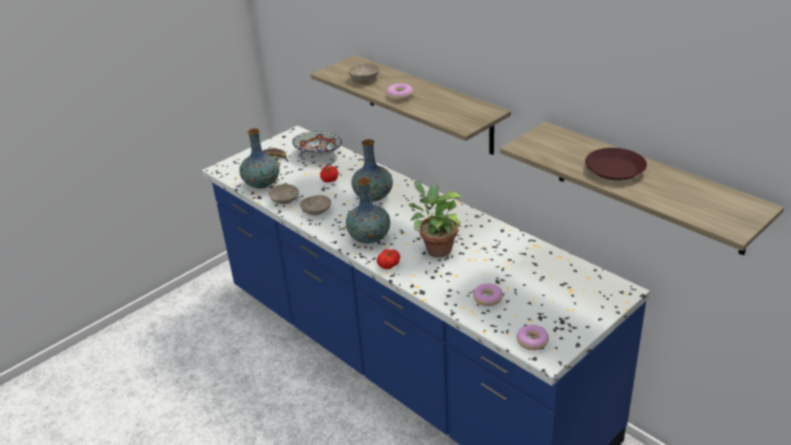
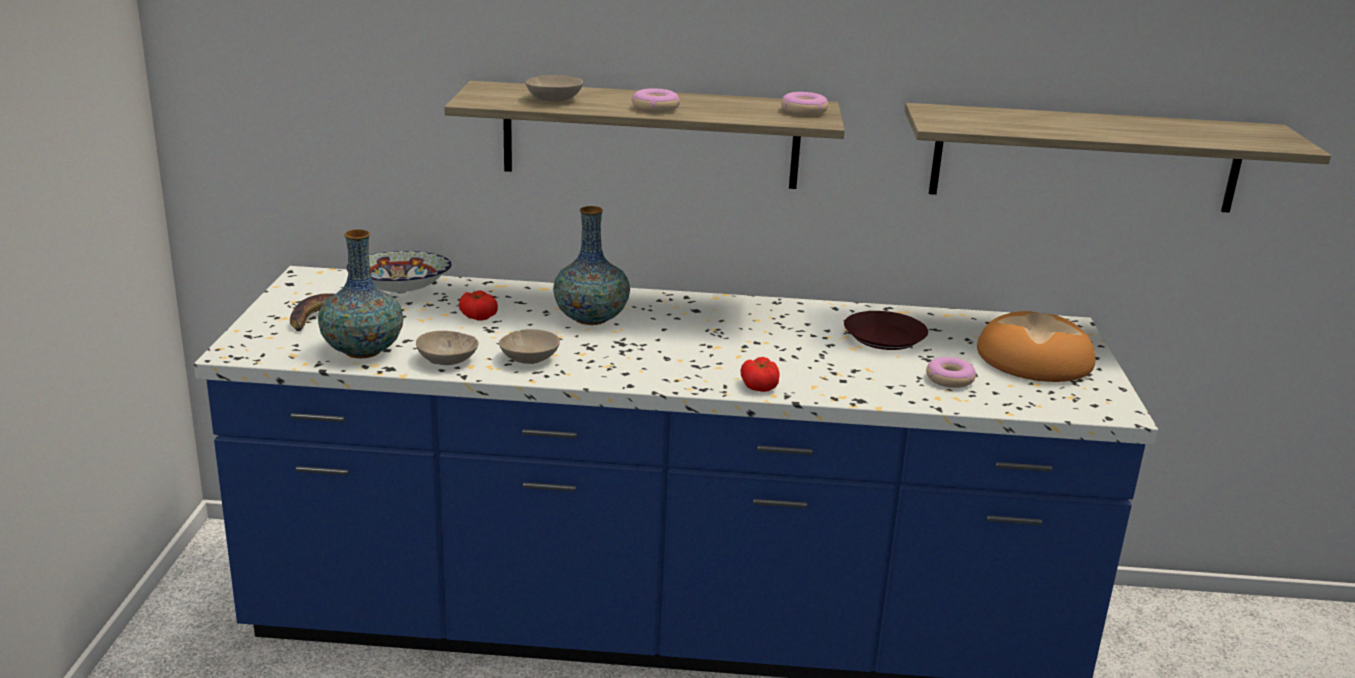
camera: 45 degrees left, 10 degrees down
(369, 238) = (674, 365): vase -> none
(436, 249) = (791, 350): potted plant -> none
(532, 341) = (1075, 402): donut -> donut (804, 111)
(559, 305) = (1035, 359): none -> bread
(614, 169) = (1081, 125): brown plate -> brown plate (883, 337)

